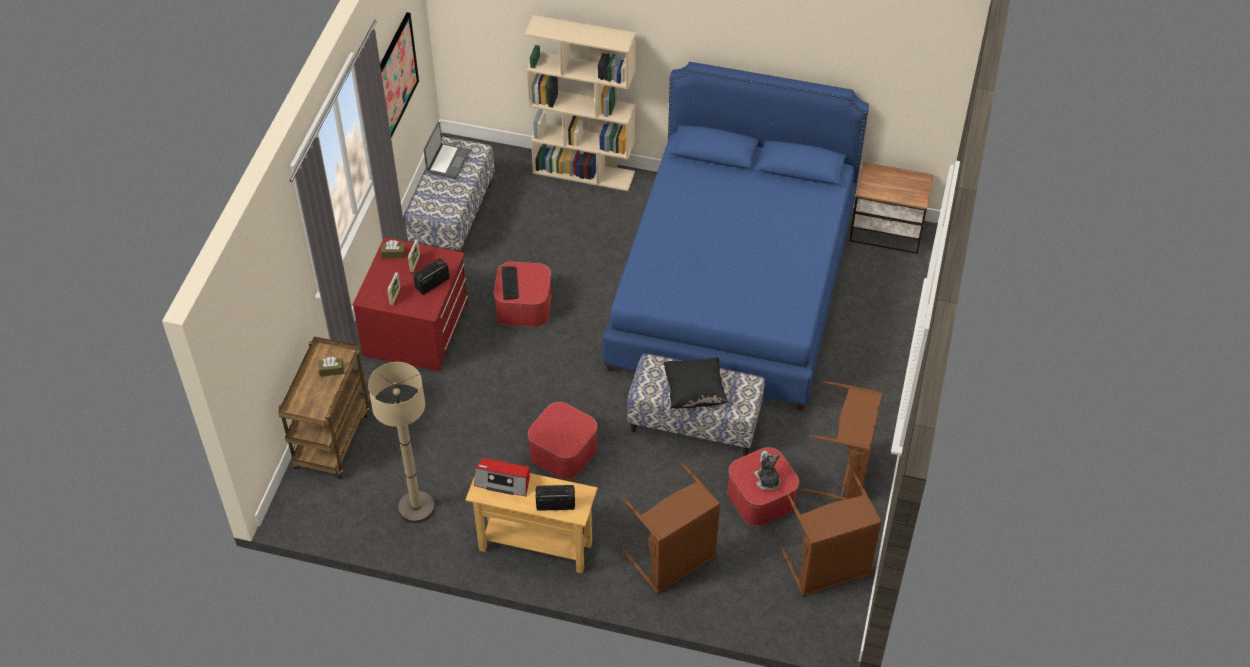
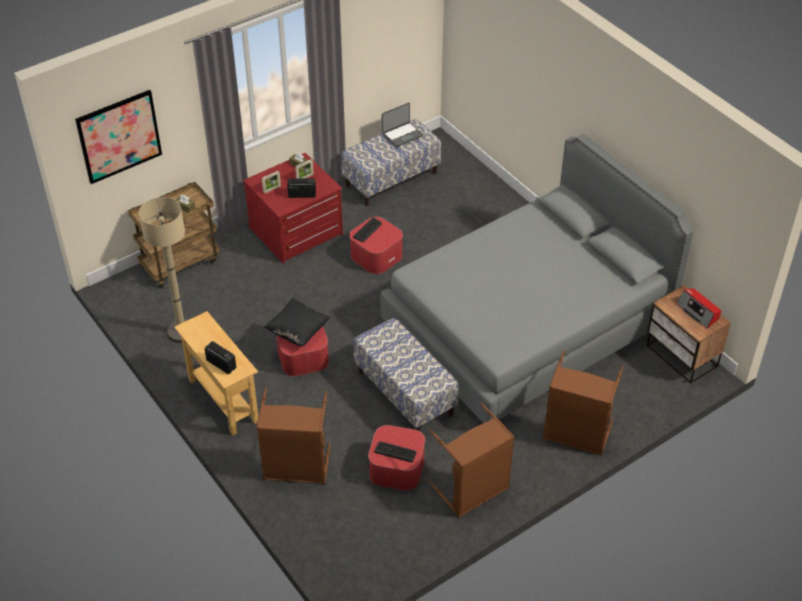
camera: 40 degrees right, 5 degrees down
(396, 76) = (378, 47): picture -> picture (119, 136)
(503, 481) = (207, 330): radio -> radio (698, 312)
(584, 172) = (505, 198): beige bookcase -> none
(694, 392) = (400, 362): black pillow -> black pillow (298, 331)
(733, 288) = (526, 325): blue bed -> grey bed
(767, 480) = (395, 452): plush toy -> keyboard
(828, 569) = (390, 544): brown laundry basket -> brown laundry basket (576, 435)

